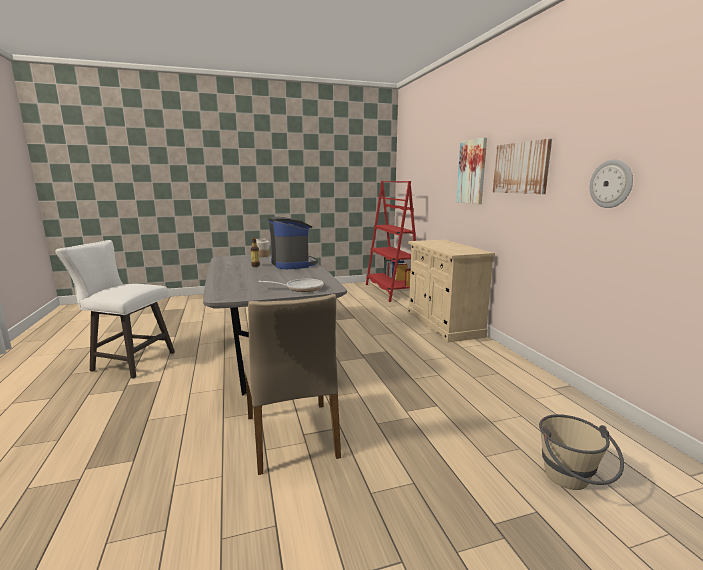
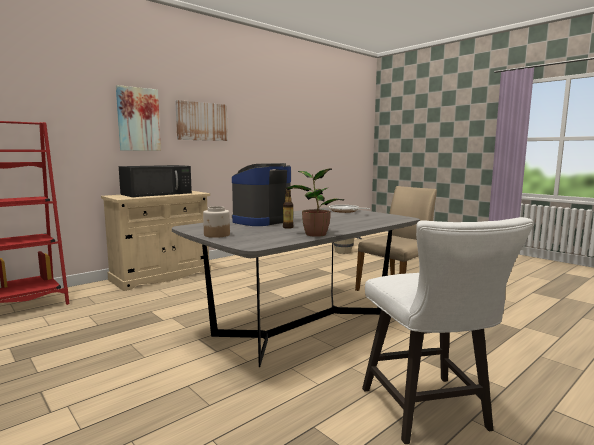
camera: 115 degrees left, 5 degrees down
(223, 267) = (314, 234): none -> potted plant
(452, 246) = (157, 193): none -> black microwave
(611, 184) = (263, 135): wall clock -> none

